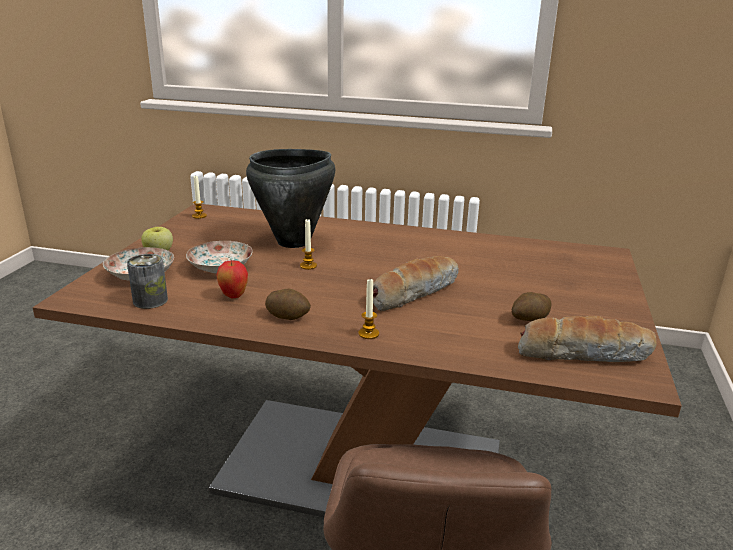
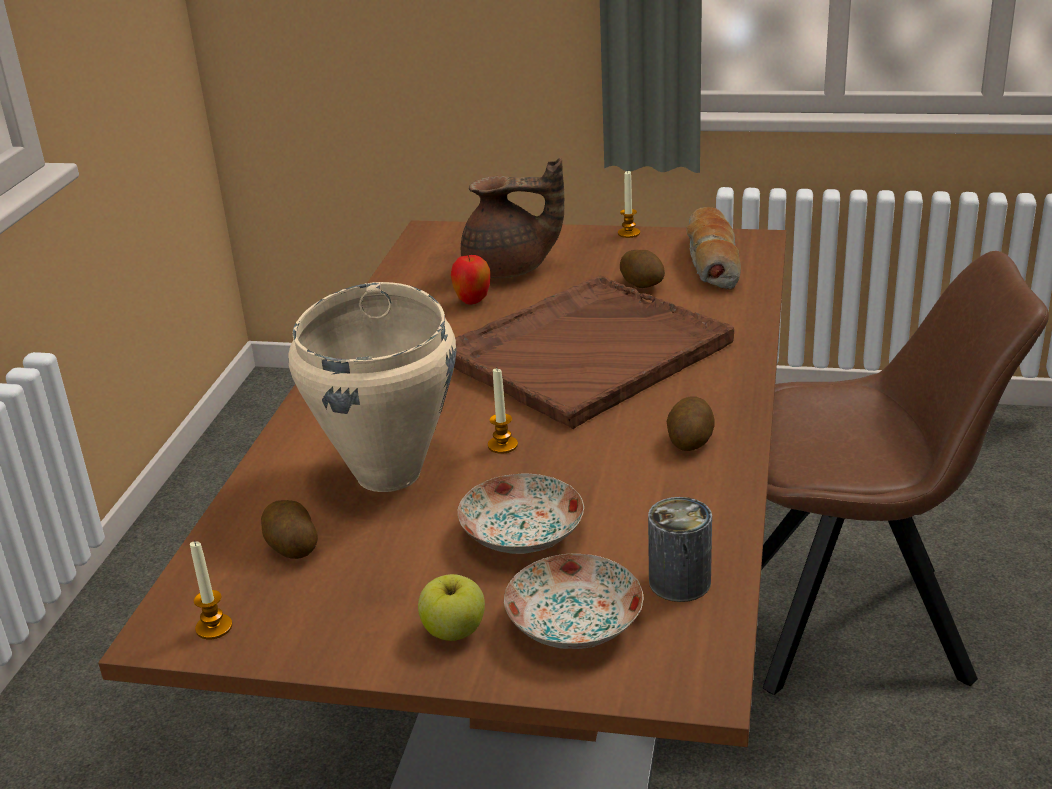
camera: 90 degrees left, 5 degrees up
(233, 296) = (638, 498): apple -> apple (472, 301)
(245, 225) = (291, 547): none -> potato
(294, 242) = (390, 473): black cooking pot -> beige cooking pot
(368, 334) = (717, 377): candle -> candle (628, 233)
(414, 292) = (585, 353): bread -> brown tray
(546, 275) = (509, 270): none -> brown teapot

